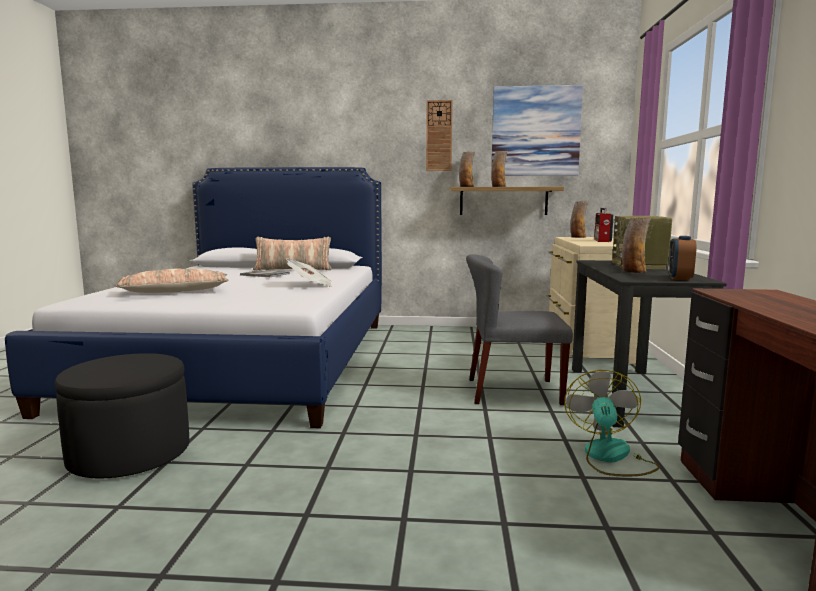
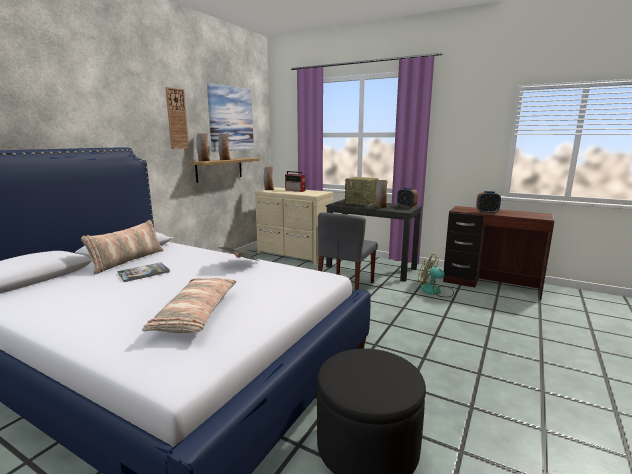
camera: 65 degrees left, 5 degrees up
(759, 303) = (487, 212): none -> alarm clock

